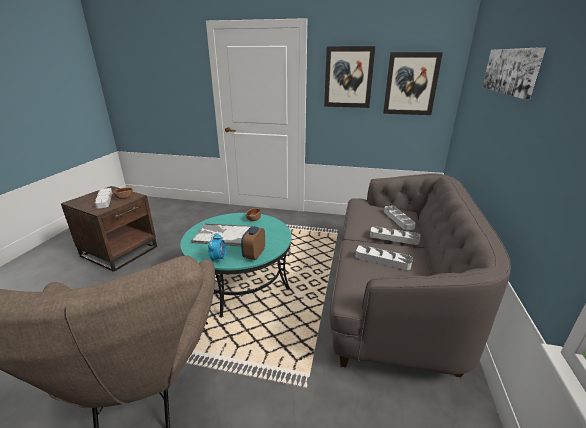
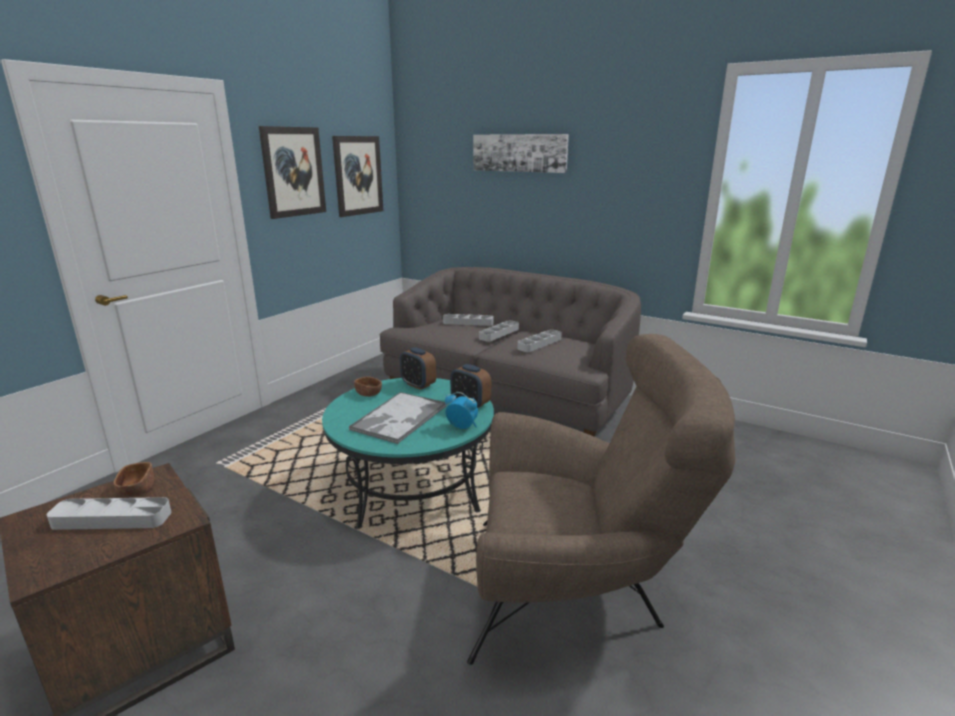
camera: 70 degrees left, 5 degrees down
(275, 230) = (418, 385): none -> alarm clock

